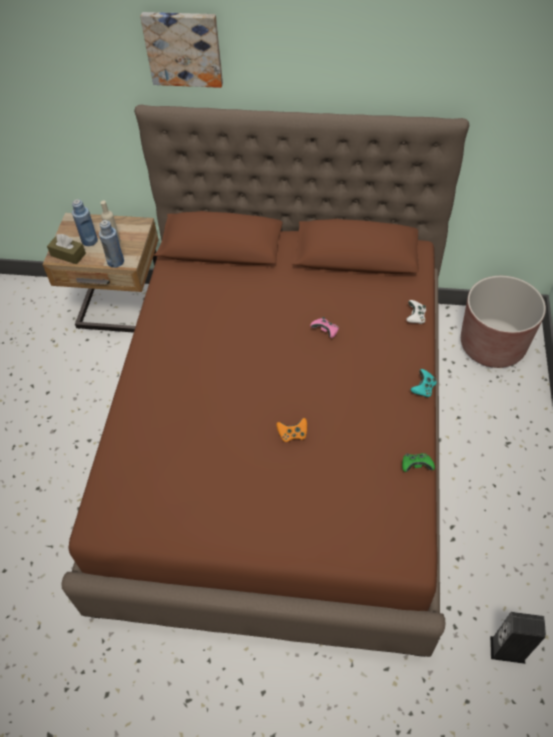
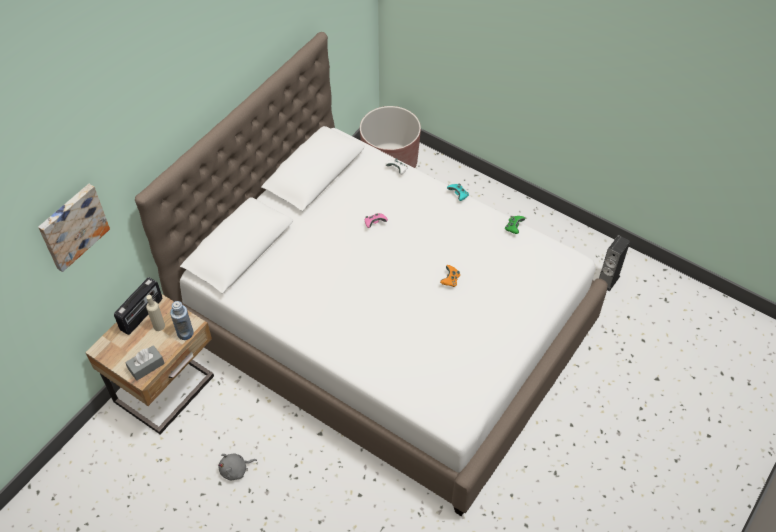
camera: 65 degrees left, 0 degrees up
(65, 397) = (236, 470): none -> grey plush toy
(68, 254) = (146, 366): brown tissue box -> grey tissue box
(89, 241) = (141, 344): blue bottle -> none
(120, 226) = (142, 315): none -> radio
(184, 48) = (151, 127): picture -> picture (72, 226)
(281, 442) = (387, 329): brown bed -> white bed

